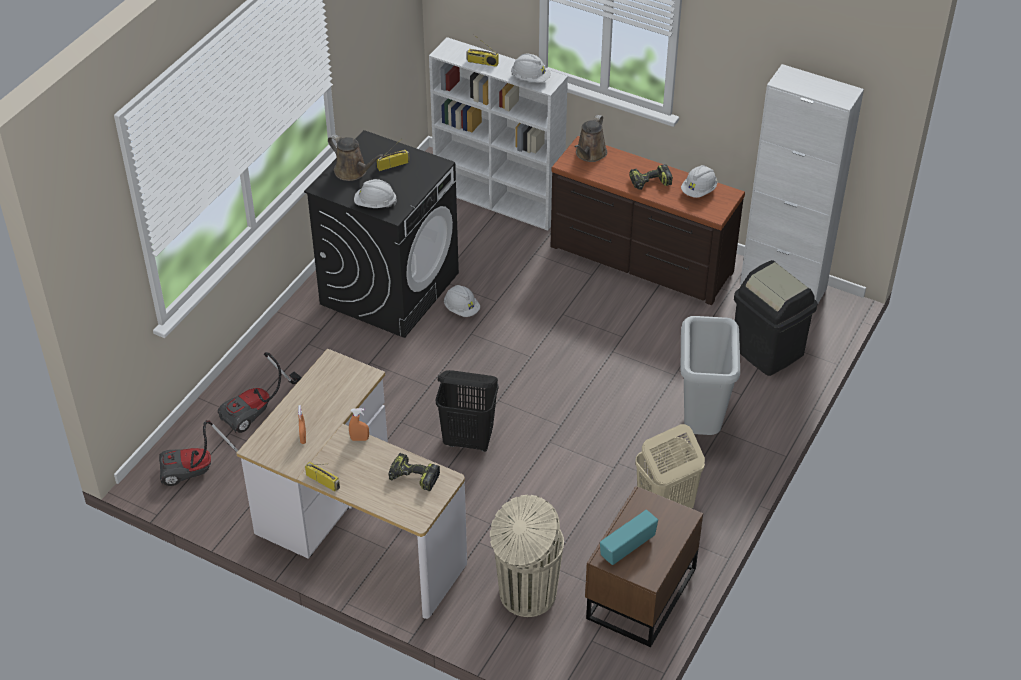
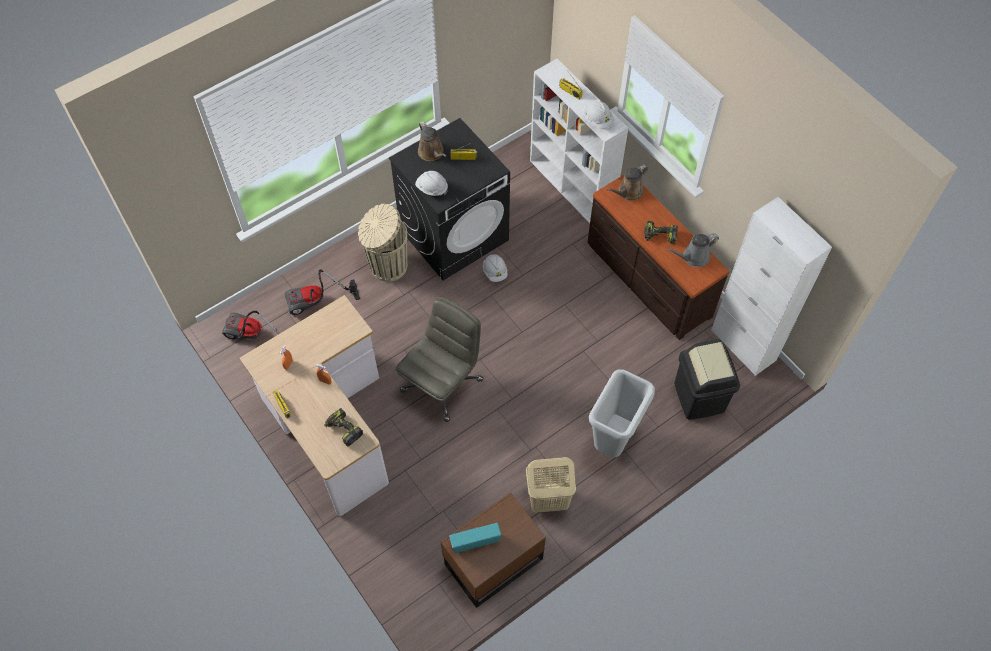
camera: 25 degrees right, 15 degrees up
(469, 440) = (442, 384): black laundry basket -> grey office chair
(526, 594) = (414, 526): beige trash can -> beige trash can (387, 266)
(699, 191) = (693, 257): white hard hat -> grey watering can

